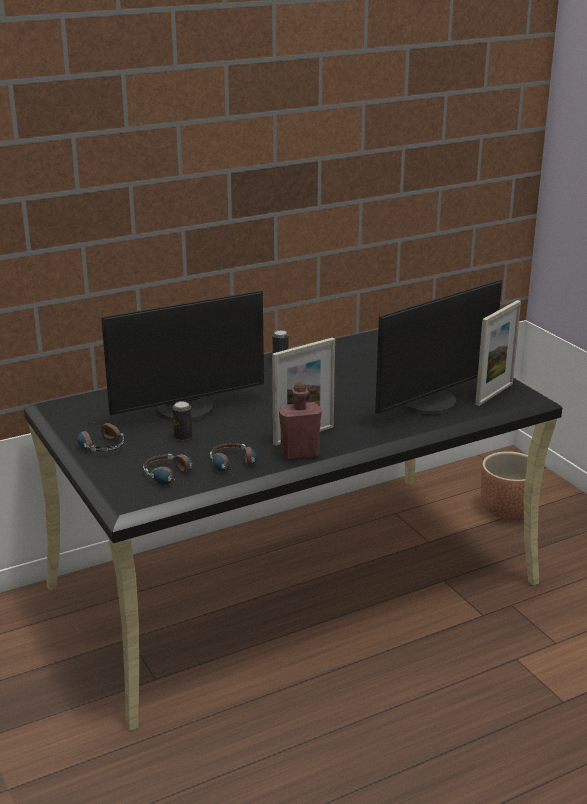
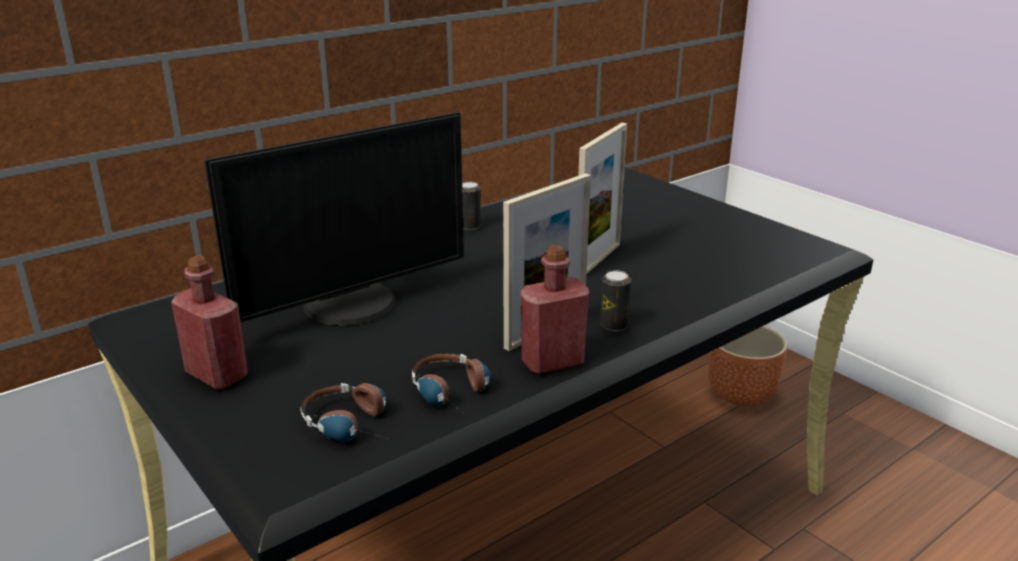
camera: 10 degrees left, 0 degrees up
(99, 444) = (217, 375): headphones -> red bottle
(183, 437) = (357, 349): can -> can (613, 325)
(430, 403) = (703, 266): monitor -> none
(494, 394) = (780, 248): picture frame -> picture frame (598, 260)

